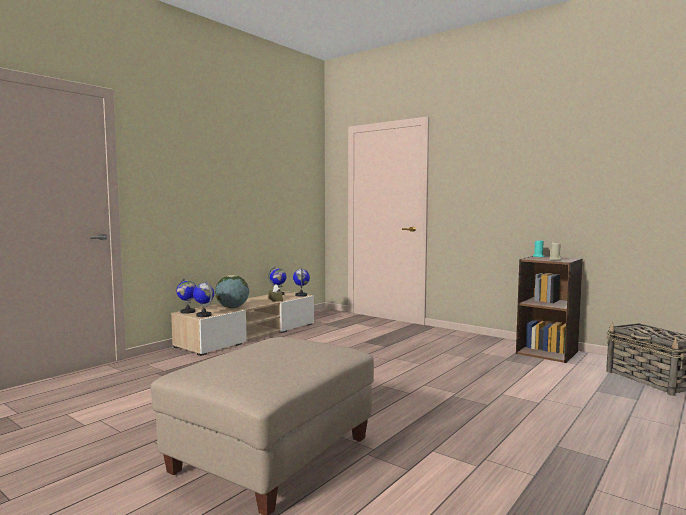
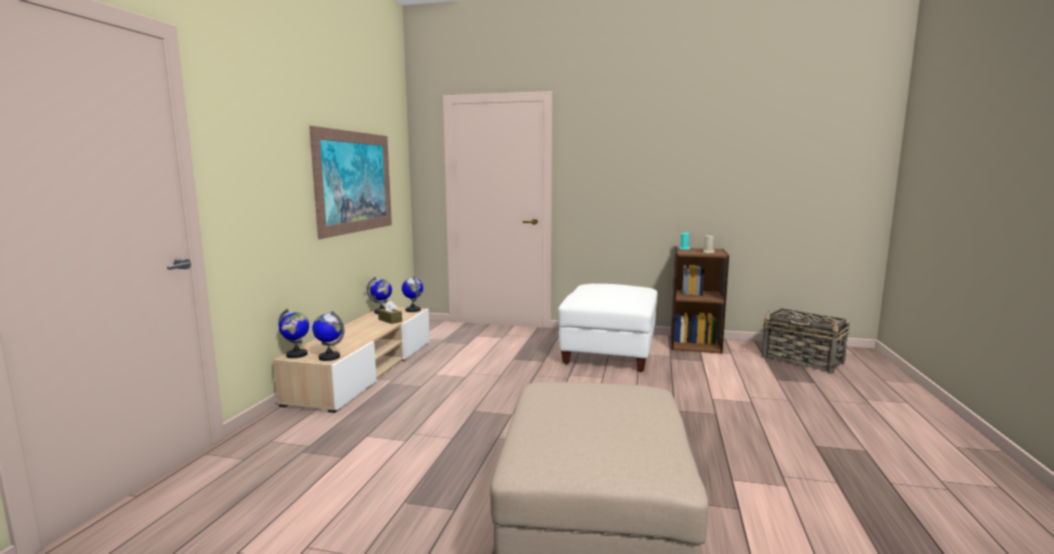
camera: 25 degrees left, 5 degrees up
(232, 307) = (350, 339): globe -> none
(262, 193) = (355, 182): none -> picture
(452, 347) = (609, 352): none -> white ottoman

